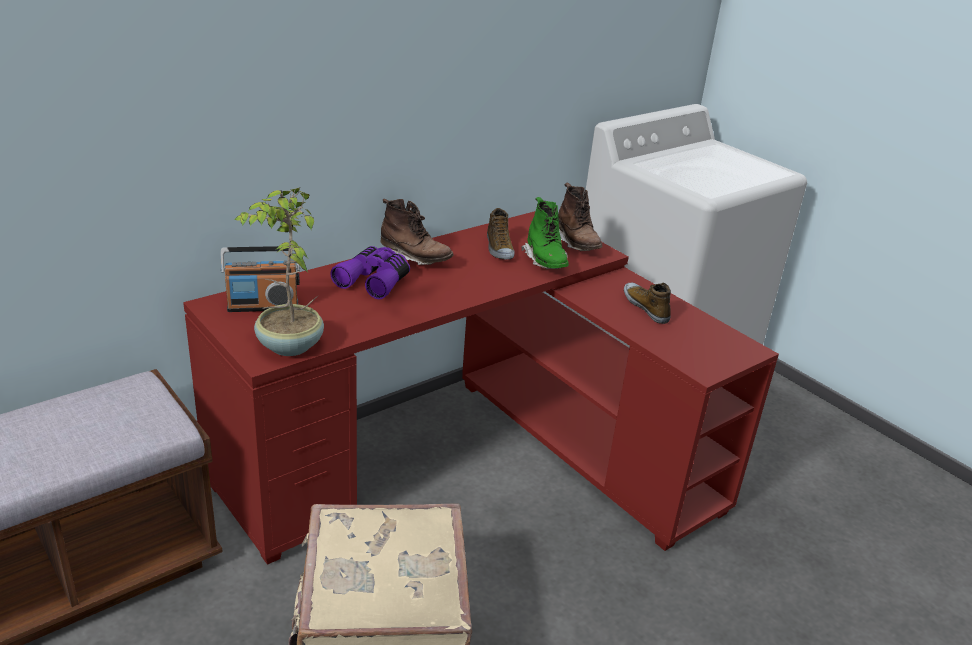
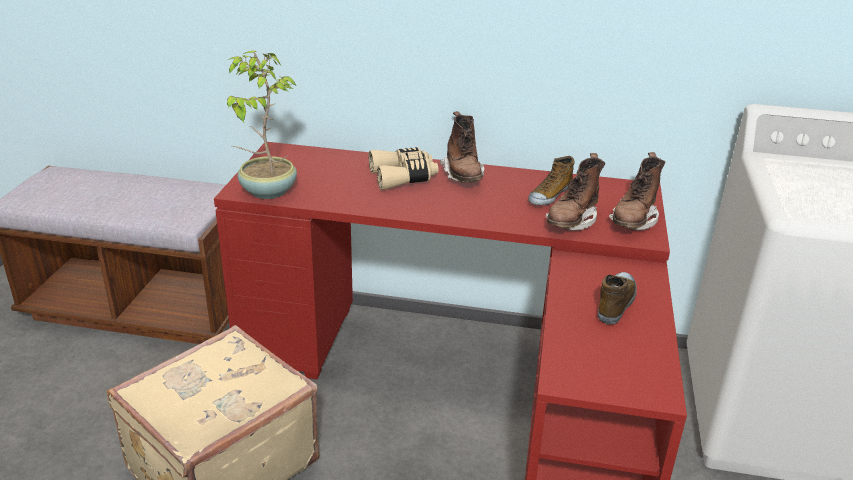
camera: 50 degrees right, 0 degrees up
(263, 306) = (301, 162): radio -> none
(375, 280) = (403, 177): purple binoculars -> beige binoculars
(545, 262) = (571, 221): green boot -> brown boot

